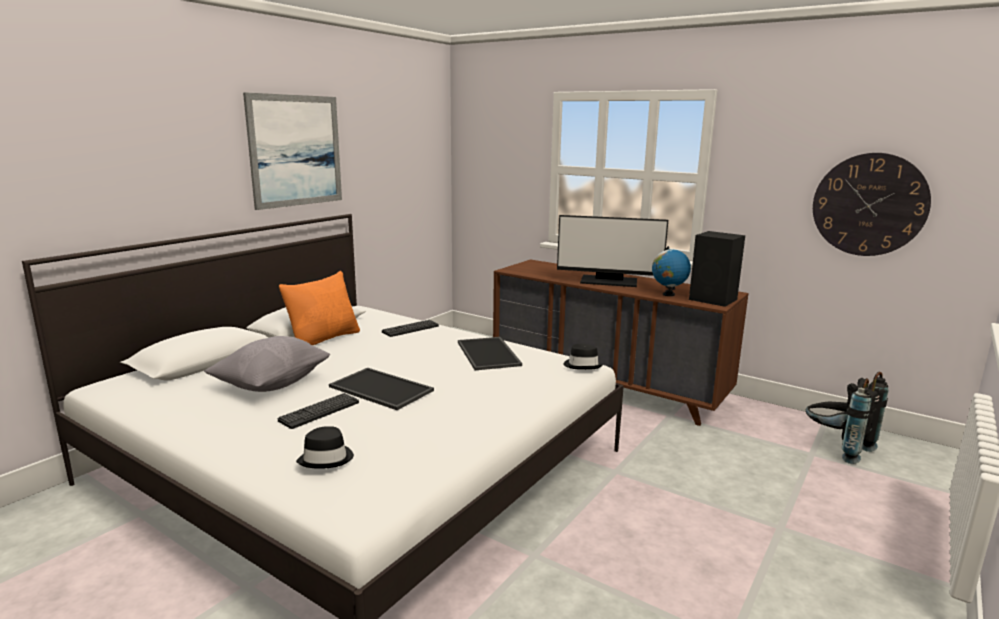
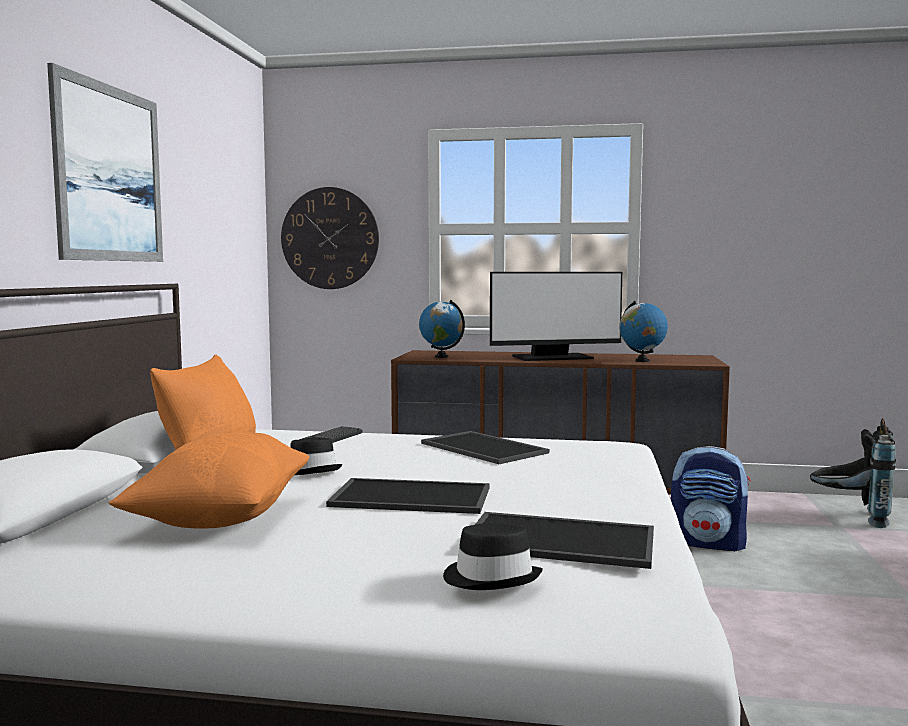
camera: 25 degrees left, 10 degrees down
(272, 384) = (220, 519): grey pillow -> orange pillow
(319, 411) = (366, 533): keyboard -> none
(403, 441) = (562, 540): none -> tray
(532, 271) = (441, 357): none -> globe
(582, 365) = (617, 444): black hat -> black hat (310, 471)
(679, 445) = (708, 543): none -> backpack
(714, 300) = (696, 361): black speaker -> none
(869, 205) = (823, 243): wall clock -> wall clock (330, 238)

